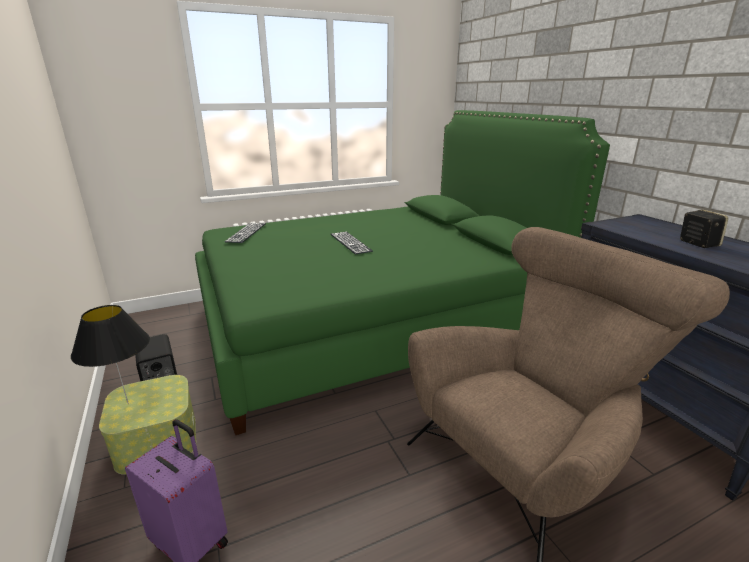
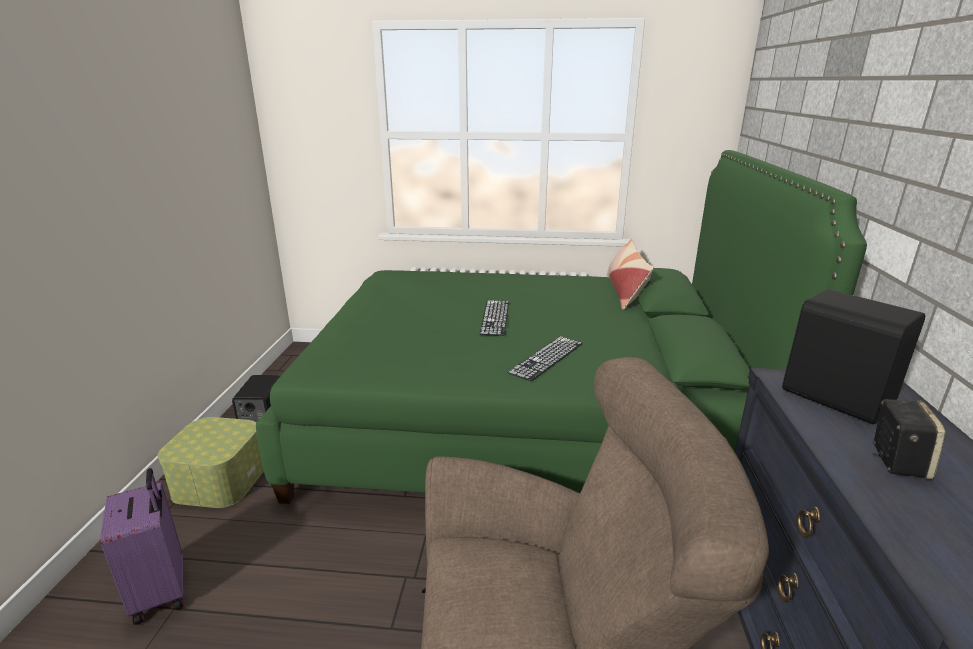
camera: 30 degrees right, 0 degrees up
(128, 404) = (195, 436): black table lamp -> none
(246, 232) = (404, 281): keyboard -> keyboard (547, 357)
(412, 214) = (625, 292): none -> pillow
(635, 226) = (835, 397): none -> black speaker

